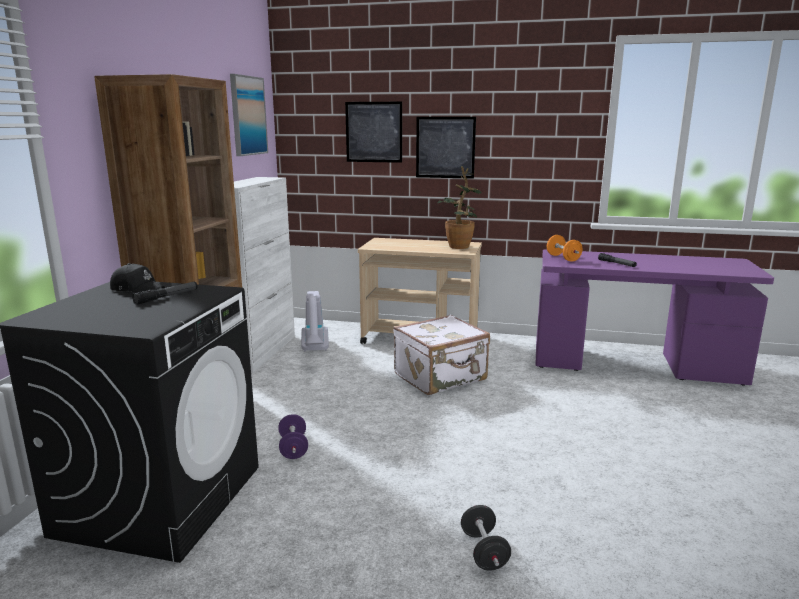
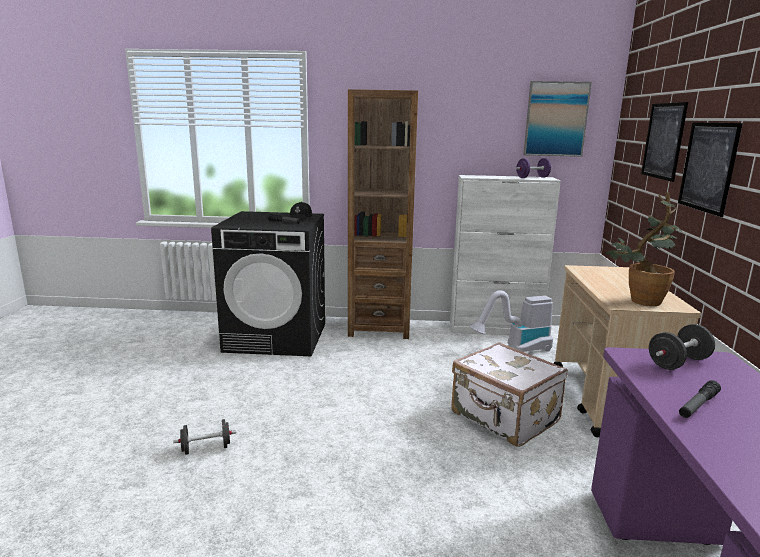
camera: 80 degrees right, 0 degrees up
(293, 448) = (338, 364): purple dumbbell -> purple dumbbell (532, 177)
(563, 258) = (678, 363): orange dumbbell -> black dumbbell

